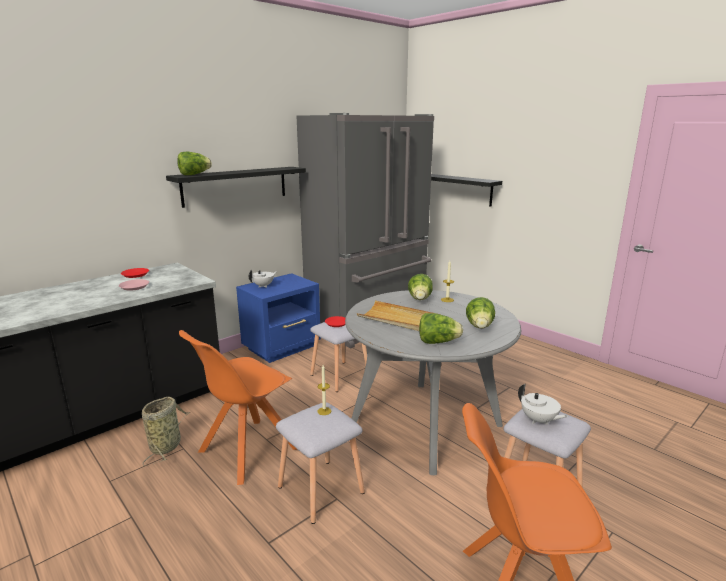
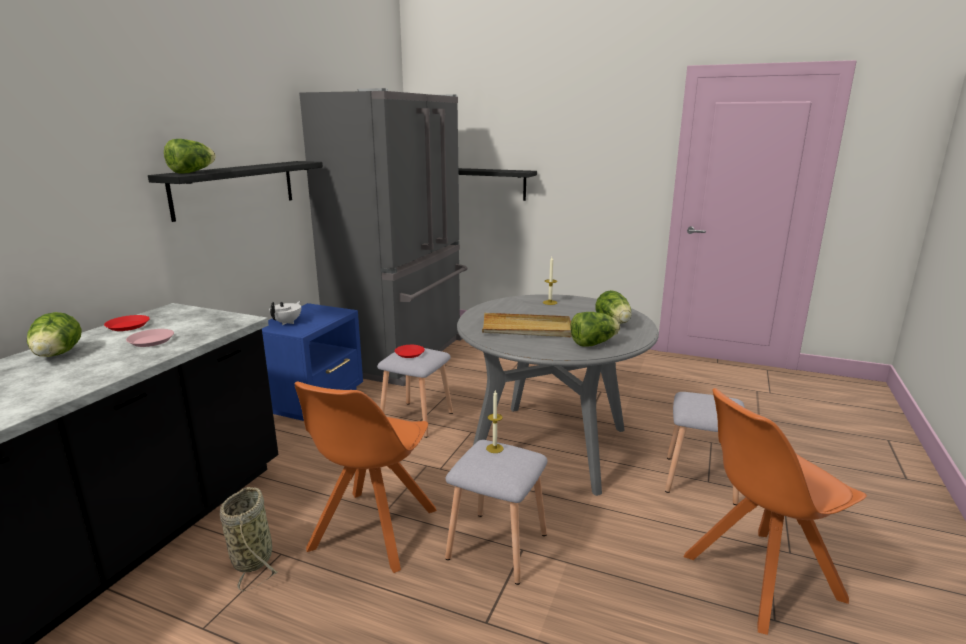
camera: 25 degrees left, 0 degrees up
(420, 299) = (522, 306): lettuce -> lettuce (57, 355)
(538, 420) = (704, 406): white teapot -> none

